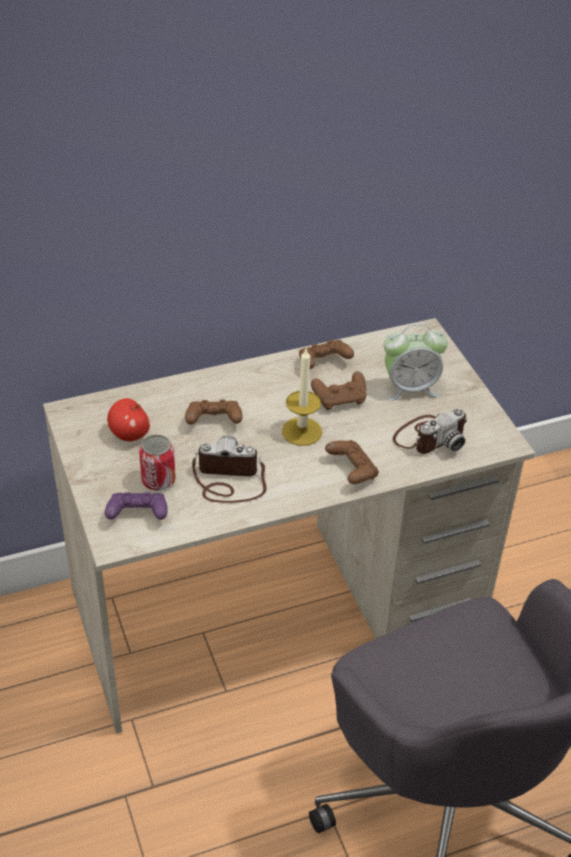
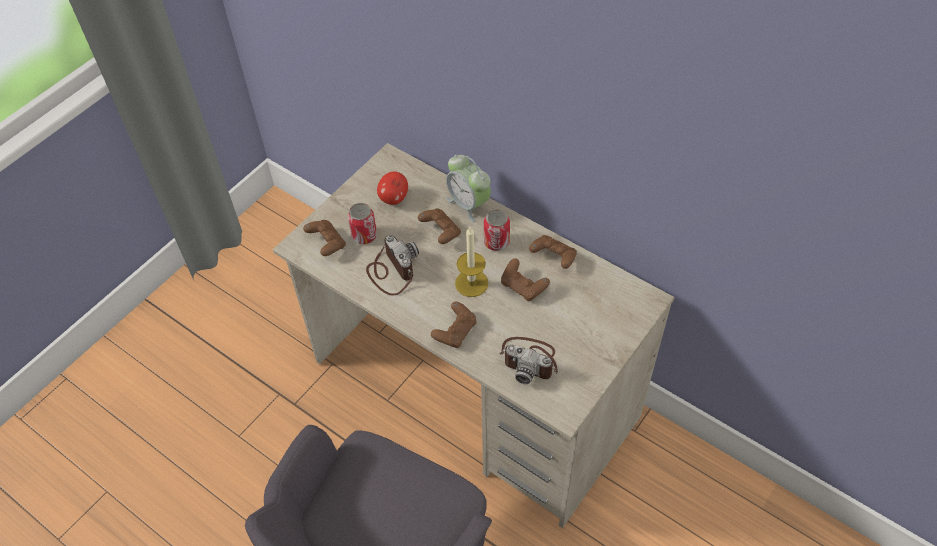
camera: 60 degrees right, 10 degrees up
(137, 515) = (326, 243): purple game controller -> brown game controller
(267, 390) = (496, 242): none -> can
(410, 388) = (574, 322): alarm clock -> alarm clock (468, 204)

